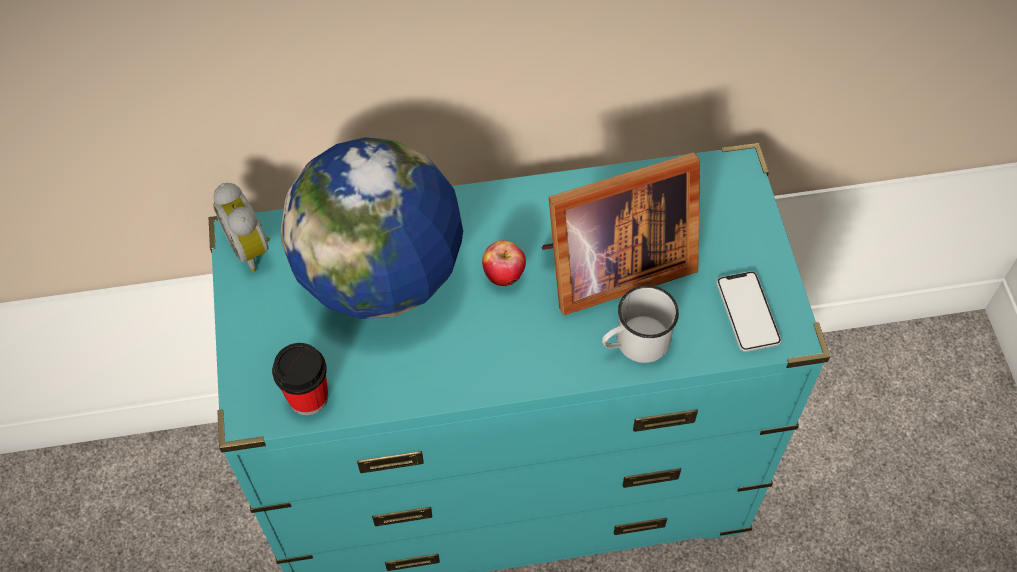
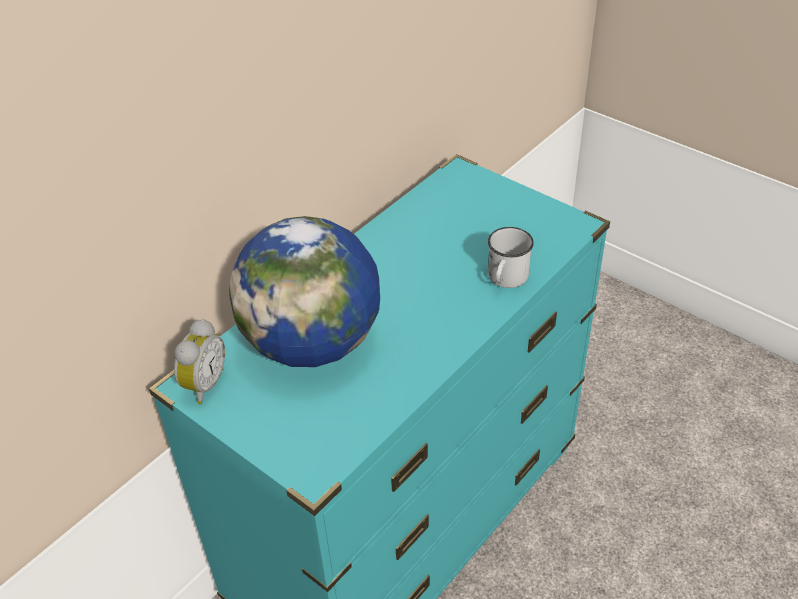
camera: 40 degrees left, 15 degrees down
(252, 247) = (203, 384): alarm clock -> alarm clock turned 90 degrees counterclockwise
(308, 397) = (342, 438): cup -> none
(504, 276) = (391, 295): apple -> none
(610, 267) = (447, 253): picture frame -> none
(747, 312) = (546, 228): phone -> none

